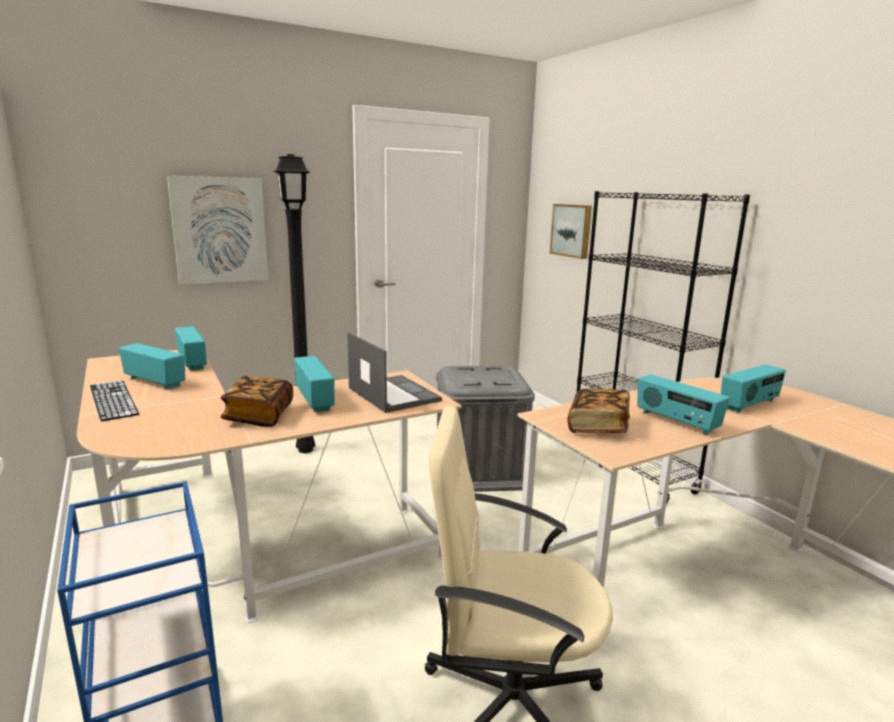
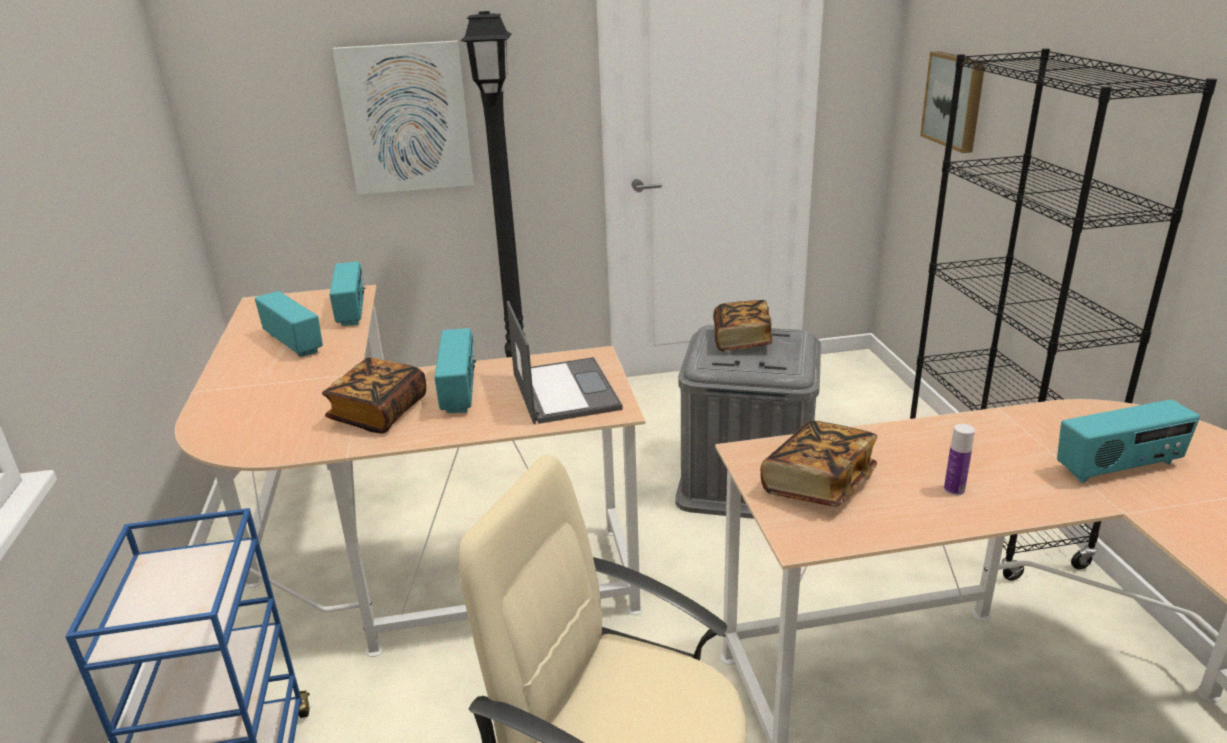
camera: 20 degrees right, 10 degrees up
(113, 400) = (236, 370): keyboard -> none
(474, 372) = (741, 340): none -> book
(676, 422) = (954, 490): radio -> bottle

